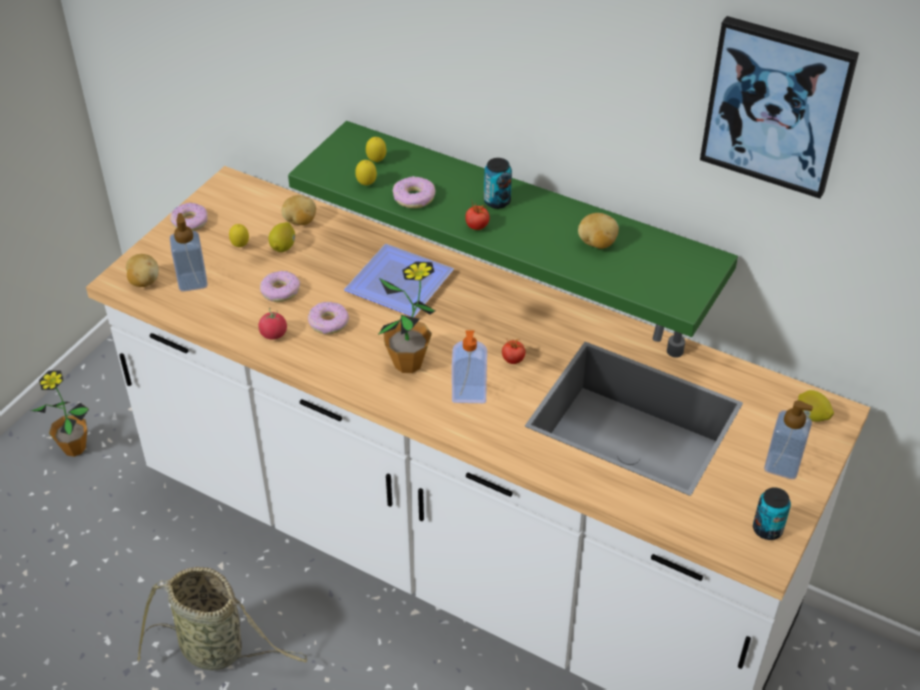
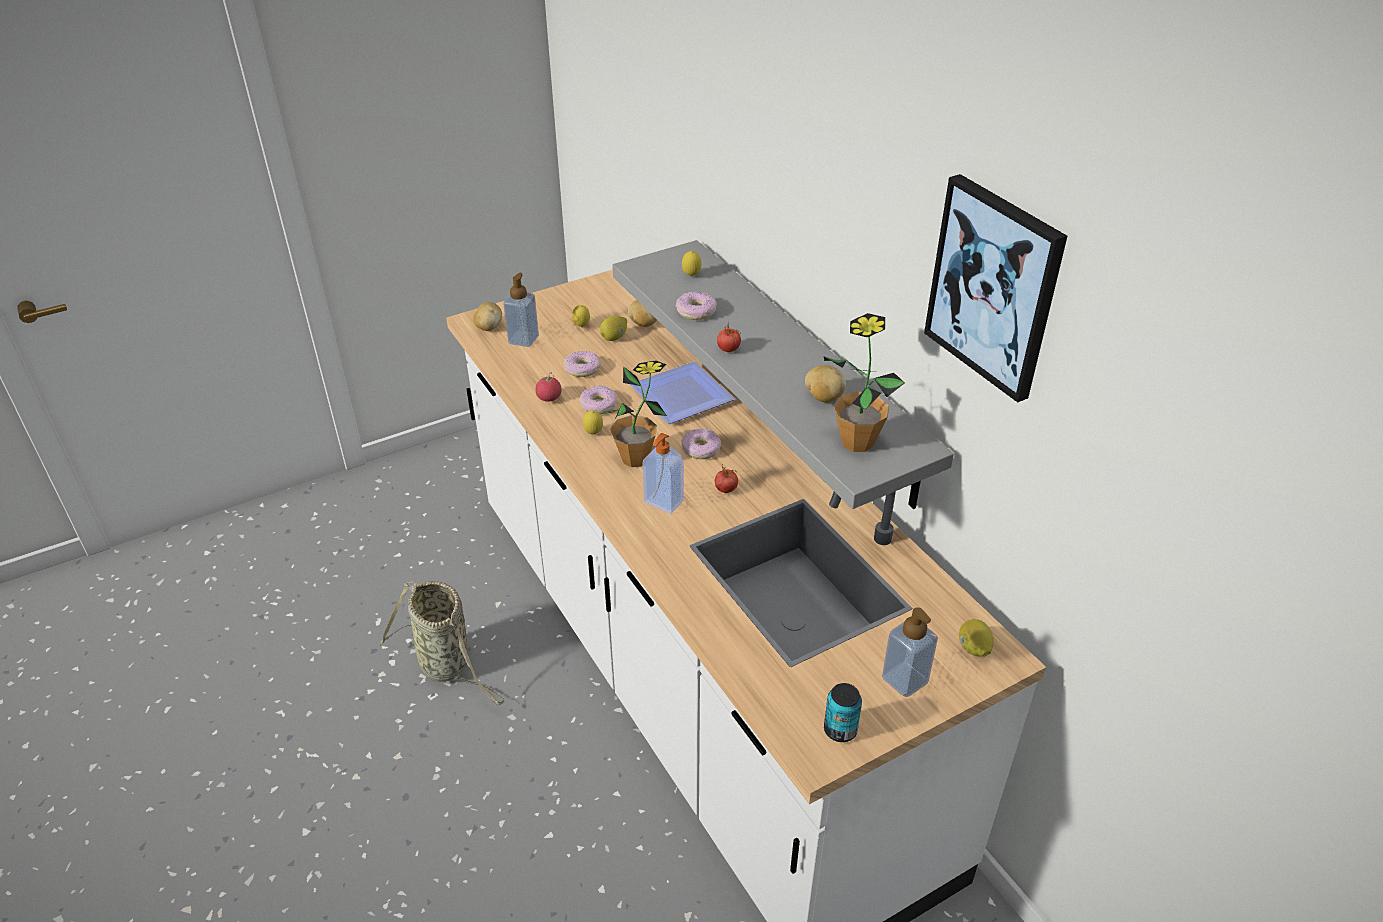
camera: 30 degrees right, 5 degrees down
(74, 448) = (460, 473): potted plant -> potted plant (857, 442)
(190, 222) = (559, 297): donut -> donut (700, 449)
(366, 185) = (666, 290): lemon -> lemon (593, 434)
(497, 201) = (764, 336): can -> none
(529, 219) = (805, 369): green shelf -> grey shelf

